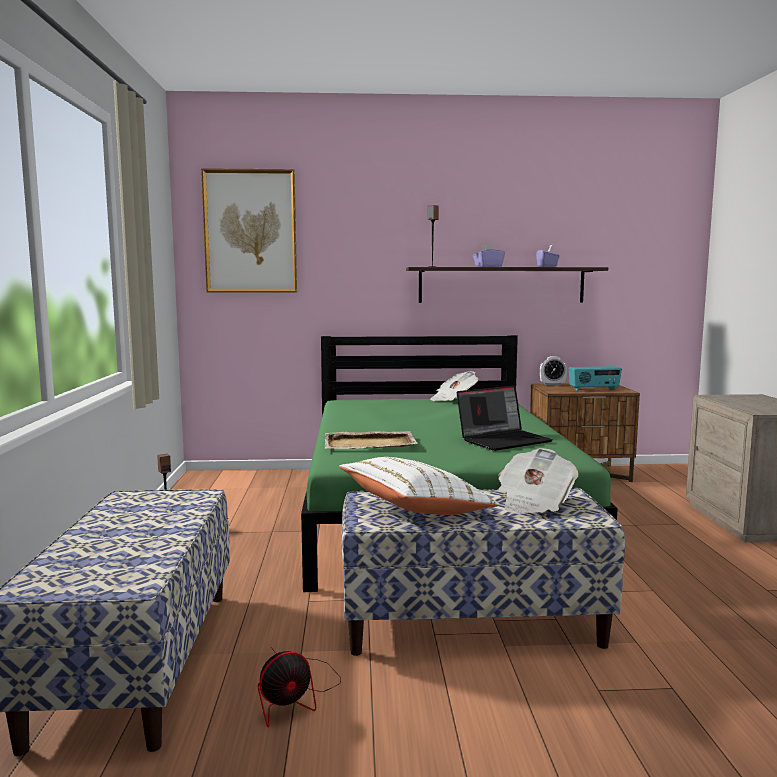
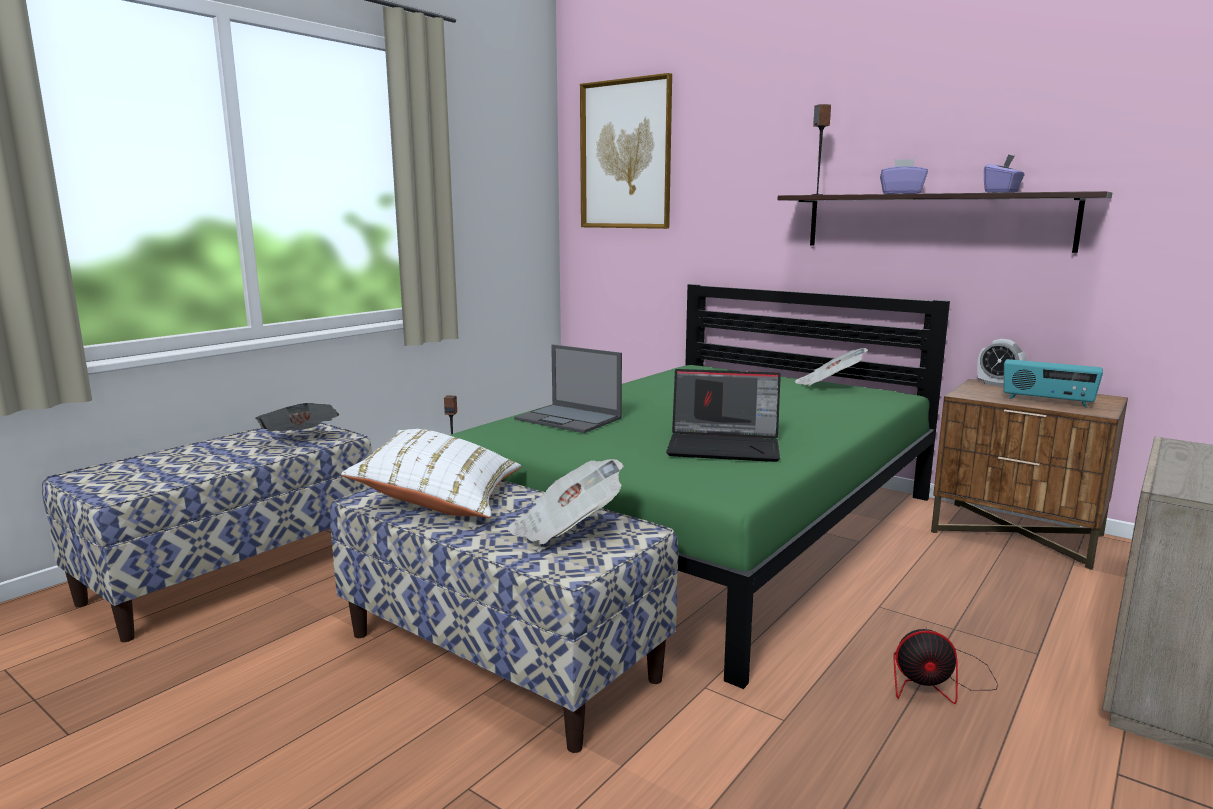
camera: 40 degrees right, 5 degrees up
(171, 504) = (300, 439): none -> newspaper
(295, 695) = (256, 648): fan -> fan (937, 682)
(370, 443) = (569, 419): beige tray -> laptop

